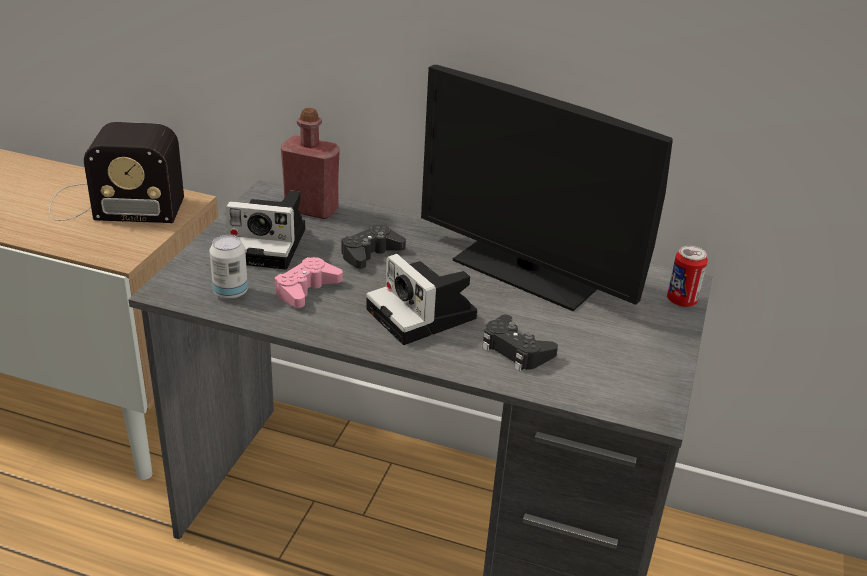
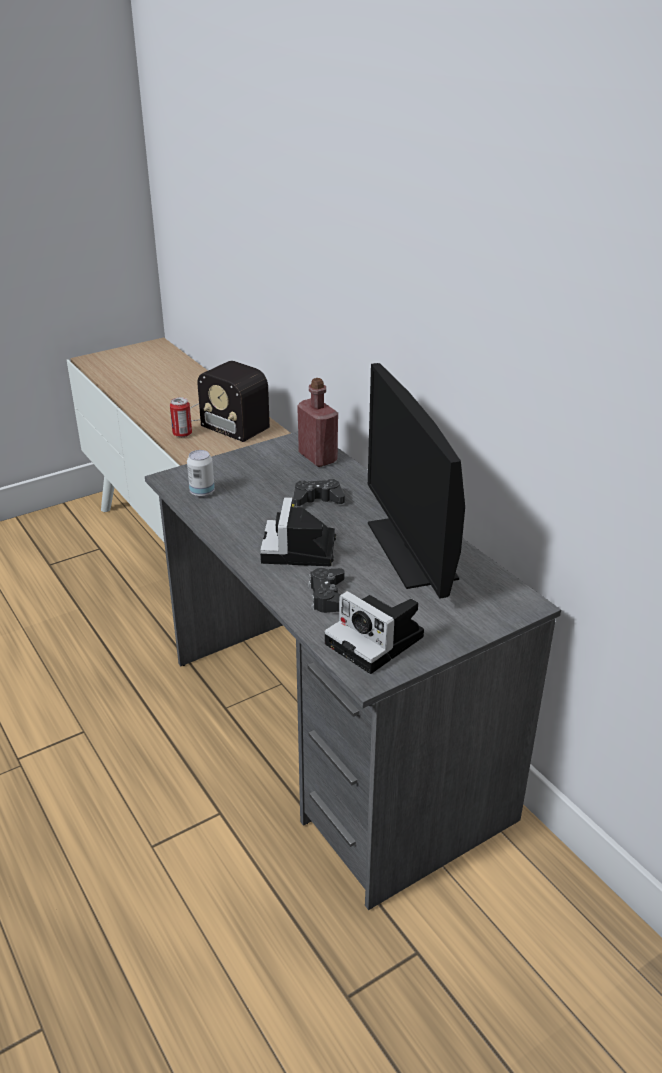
camera: 40 degrees right, 0 degrees up
(269, 245) = (262, 471): camera -> camera (378, 641)
(306, 289) = (247, 507): pink game controller -> none
(681, 301) = (504, 616): can -> can (182, 434)

